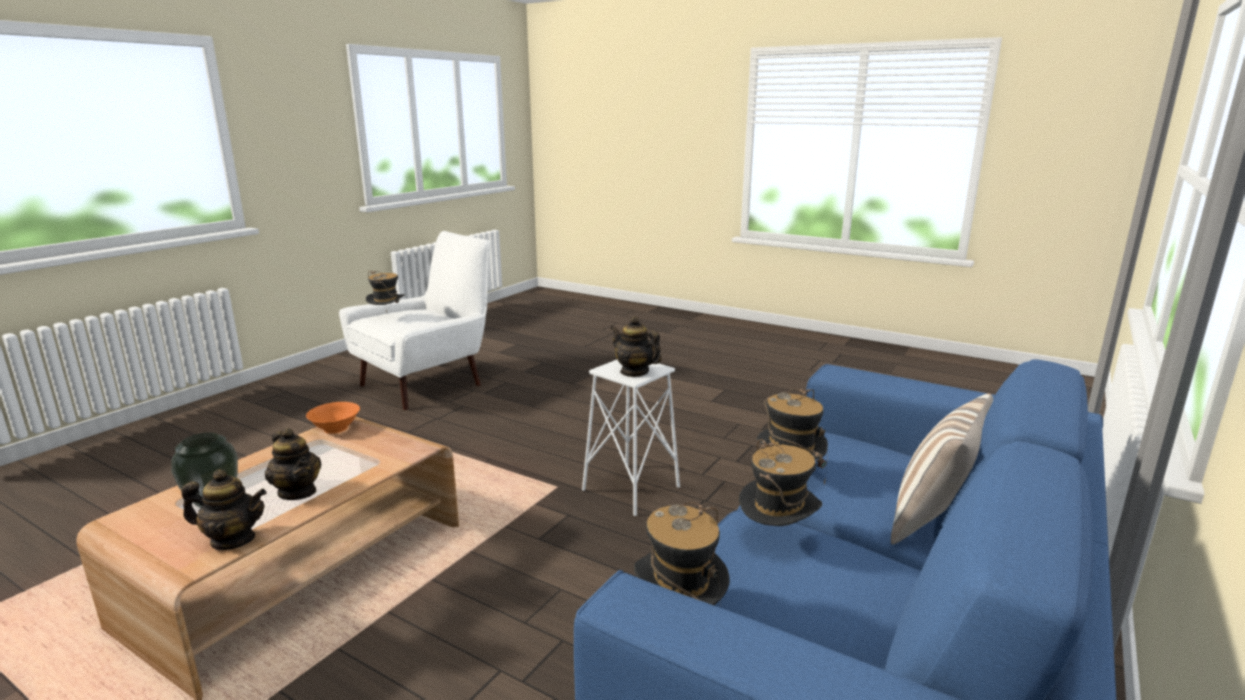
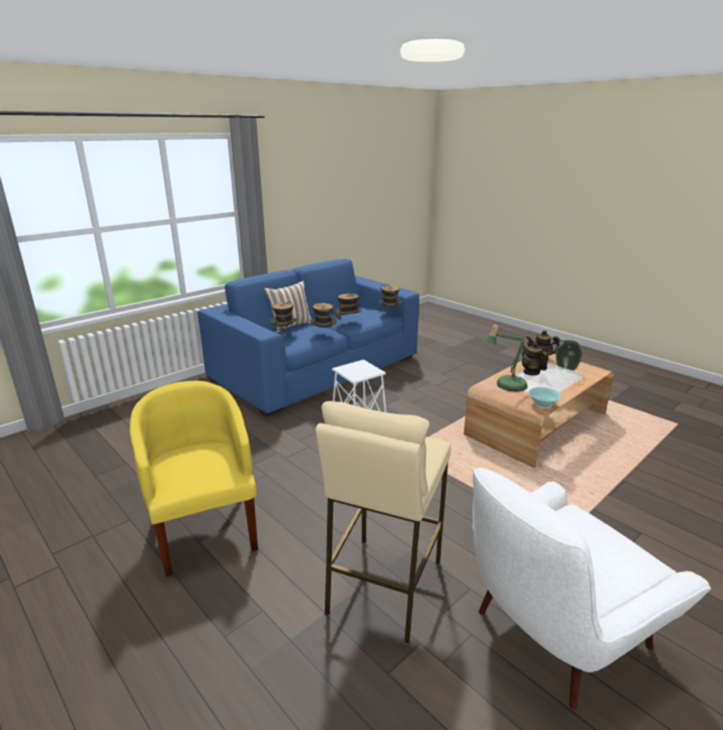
camera: 165 degrees left, 5 degrees up
(335, 428) = (543, 404): orange bowl -> turquoise bowl
(375, 454) = (507, 385): none -> table lamp
(387, 318) = (618, 562): hat -> hat (284, 335)
(554, 386) = (383, 587): none -> beige stool
(634, 372) = (358, 367): teapot -> none
(730, 395) = (205, 529): none -> yellow armchair

